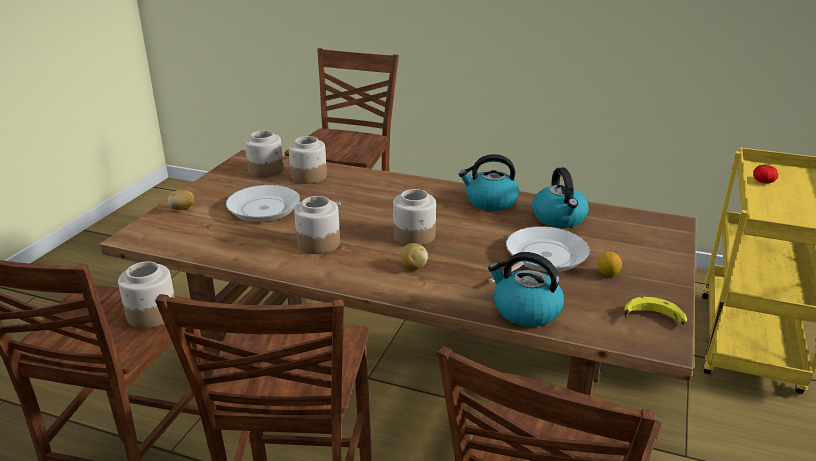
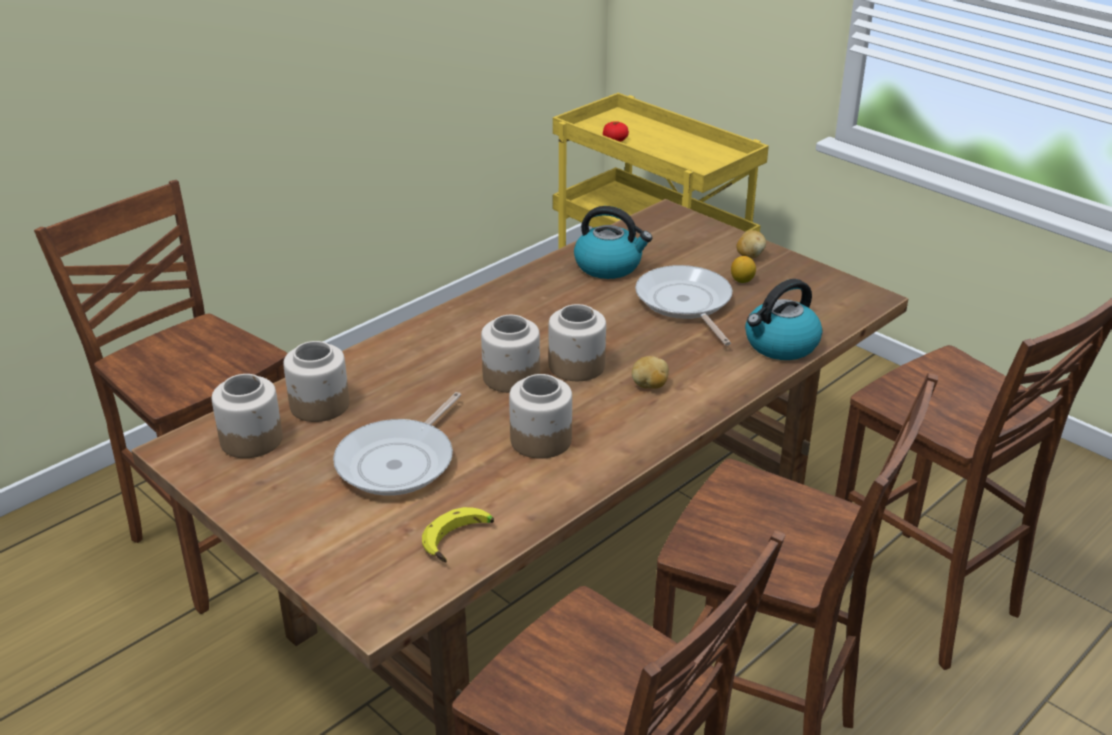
camera: 65 degrees left, 5 degrees up
(151, 314) = (594, 632): jar -> jar (511, 377)
(182, 209) = (319, 547): potato -> potato (749, 256)
(490, 202) = (532, 293): kettle -> none
(653, 320) = (832, 288): banana -> banana (460, 541)

